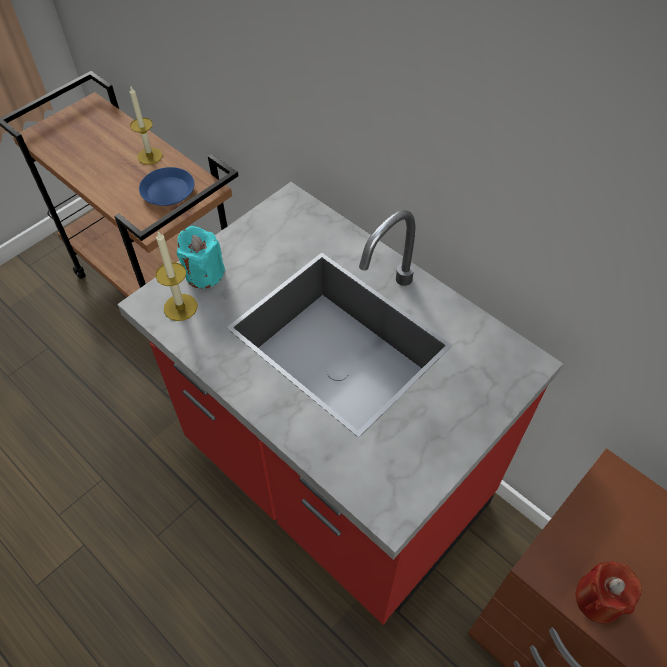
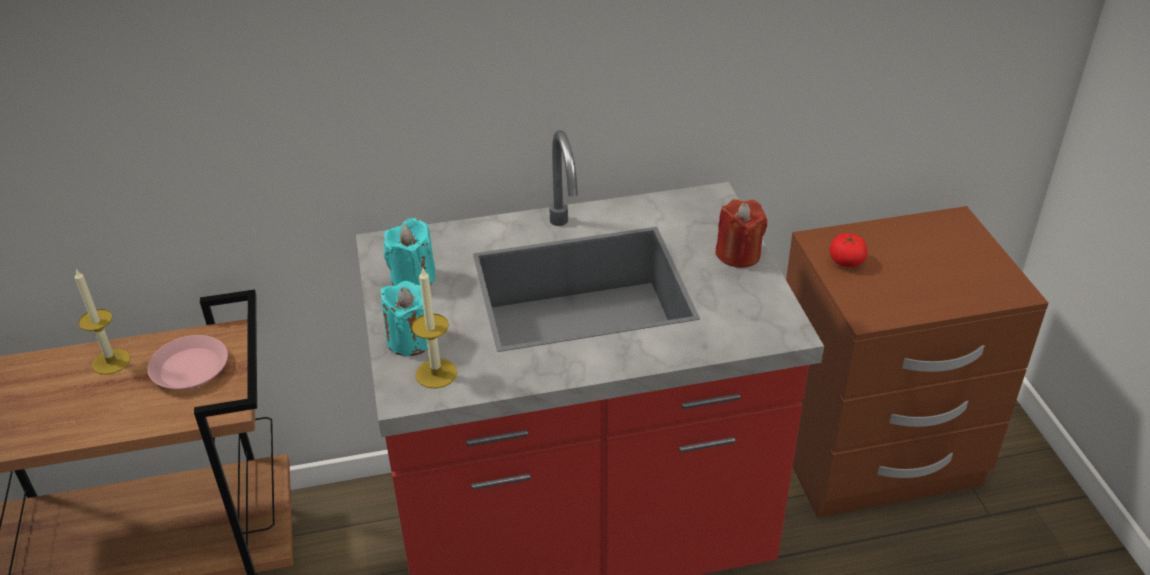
camera: 55 degrees left, 15 degrees down
(168, 191) = (190, 368): blue plate -> pink plate
(268, 237) = (413, 278): none -> turquoise candle
(598, 599) = (911, 302): red candle -> red candle (738, 254)
(606, 513) = (846, 261): none -> tomato

